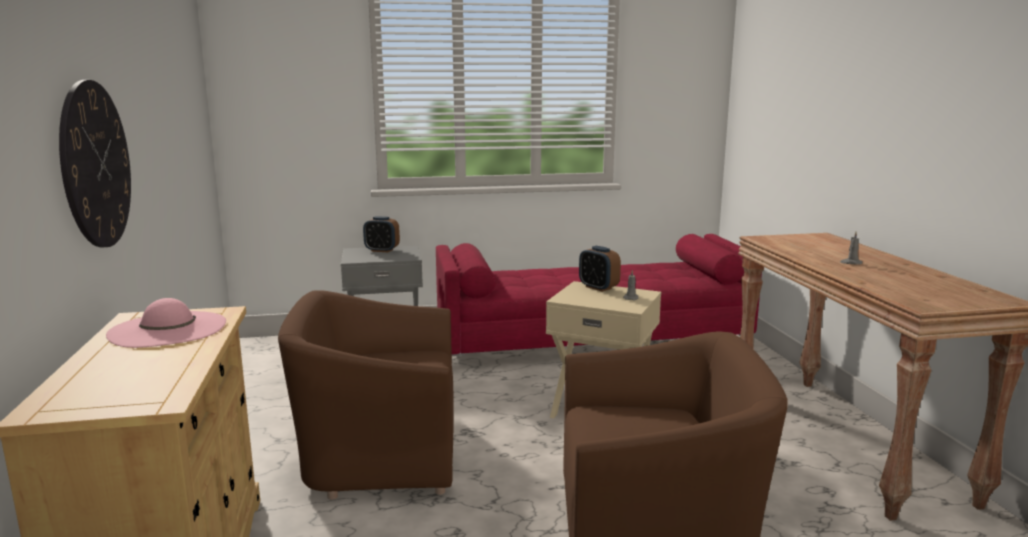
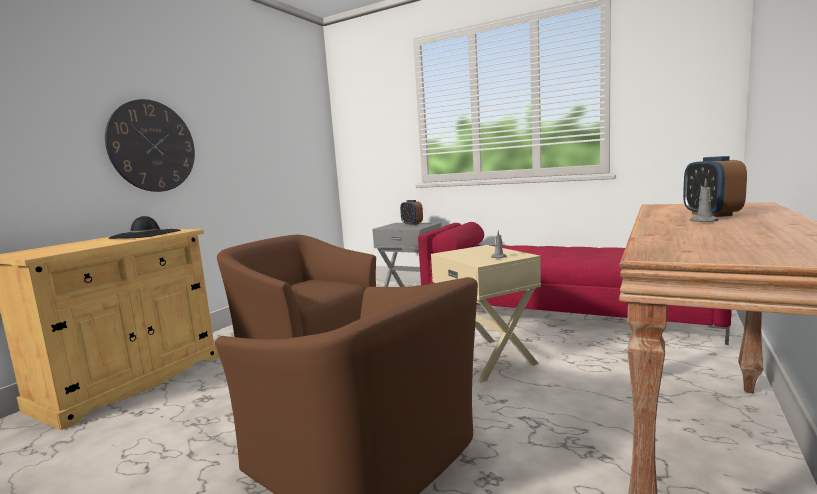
camera: 40 degrees right, 5 degrees down
(168, 329) = (145, 234): pink hat -> black hat
(598, 287) = (492, 249): alarm clock -> alarm clock (711, 214)

